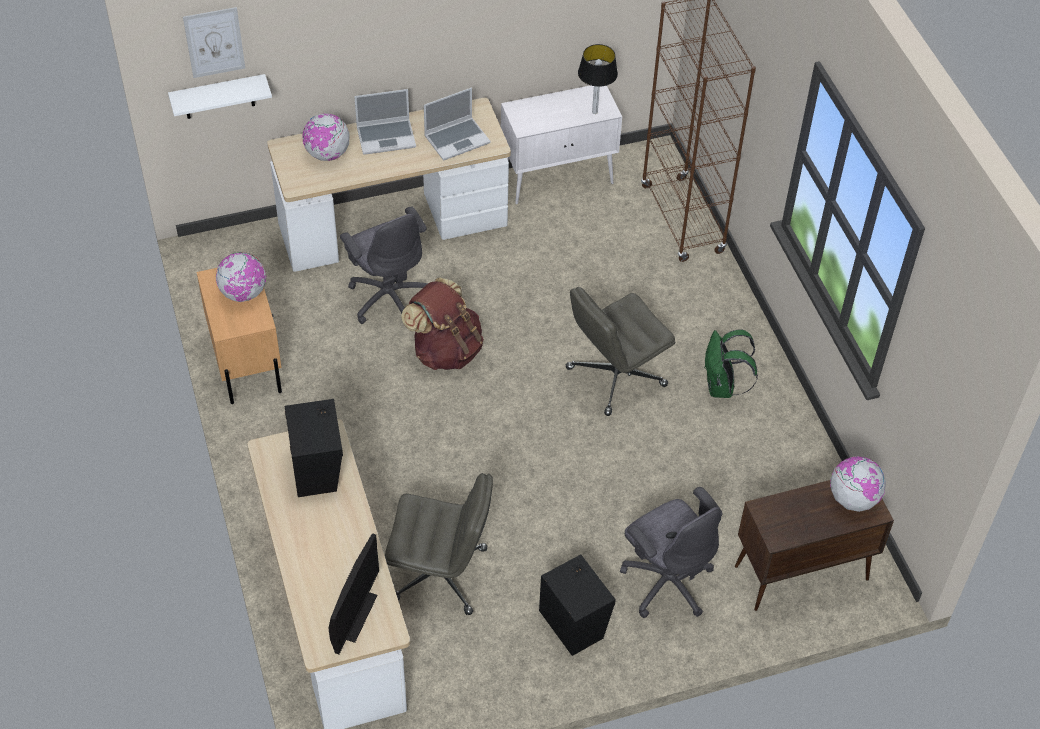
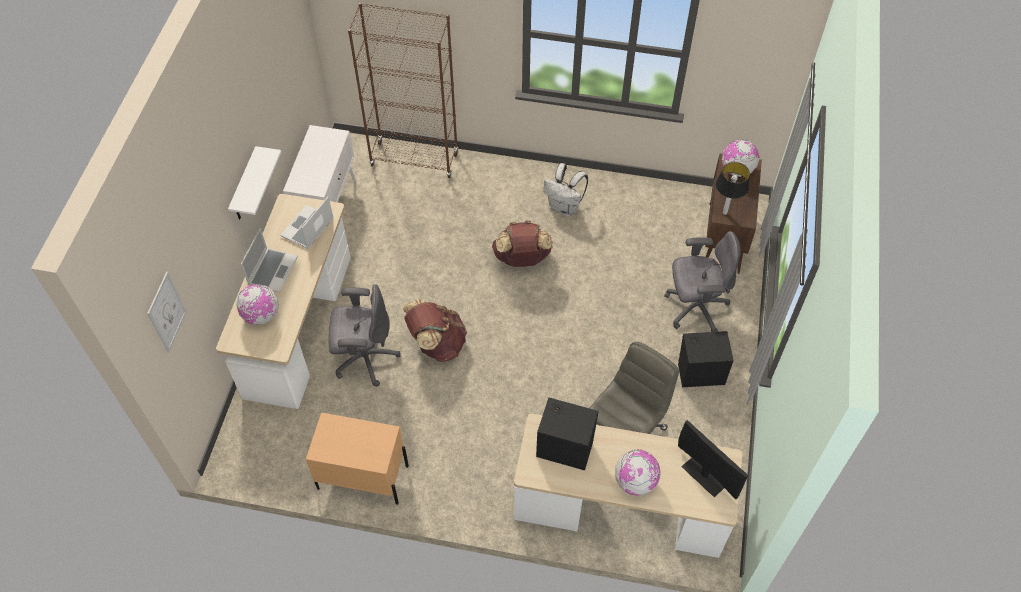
camera: 60 degrees left, 5 degrees up
(219, 97) = (183, 350): white shelf -> white shelf (245, 187)
(244, 293) = (351, 434): globe -> globe (635, 481)
(457, 139) = (308, 229): laptop -> laptop turned 150 degrees counterclockwise
(595, 112) = (334, 143): table lamp -> table lamp (725, 212)
(615, 377) = (522, 259): grey office chair -> brown backpack
(722, 387) = (565, 207): green backpack -> white backpack

